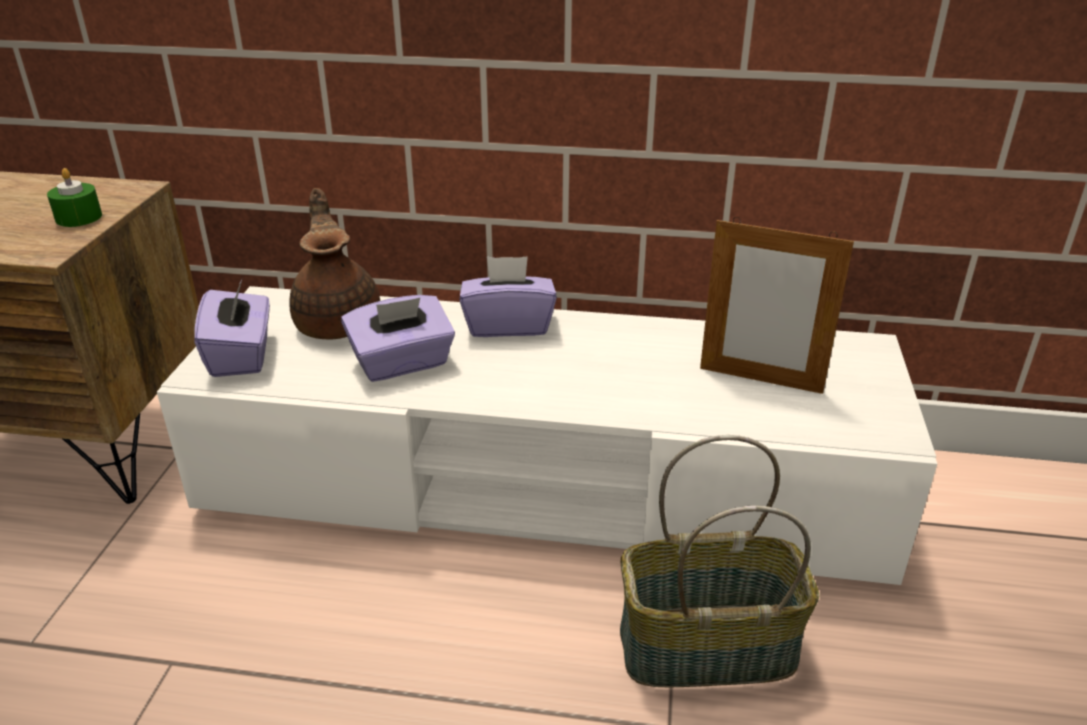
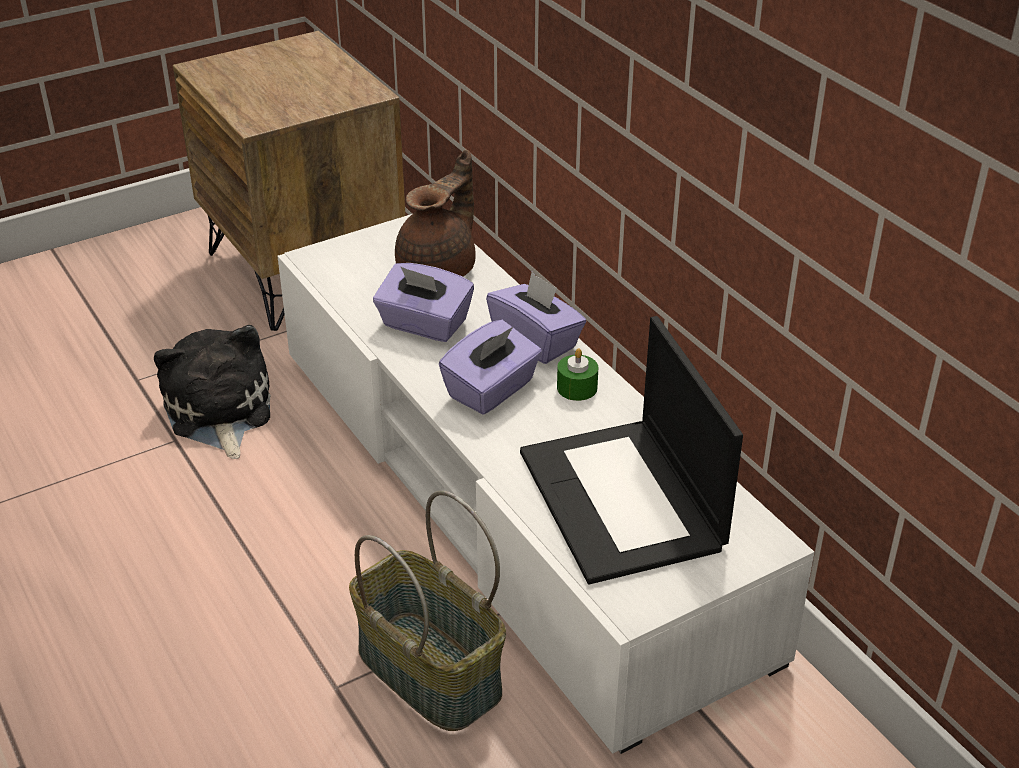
camera: 50 degrees right, 5 degrees up
(79, 217) = (307, 104): green candle -> green candle (577, 388)
(182, 604) = (218, 412): none -> plush toy
(241, 355) = (351, 258): purple tissue box -> purple tissue box (491, 390)
(760, 380) = (623, 501): picture frame -> laptop

